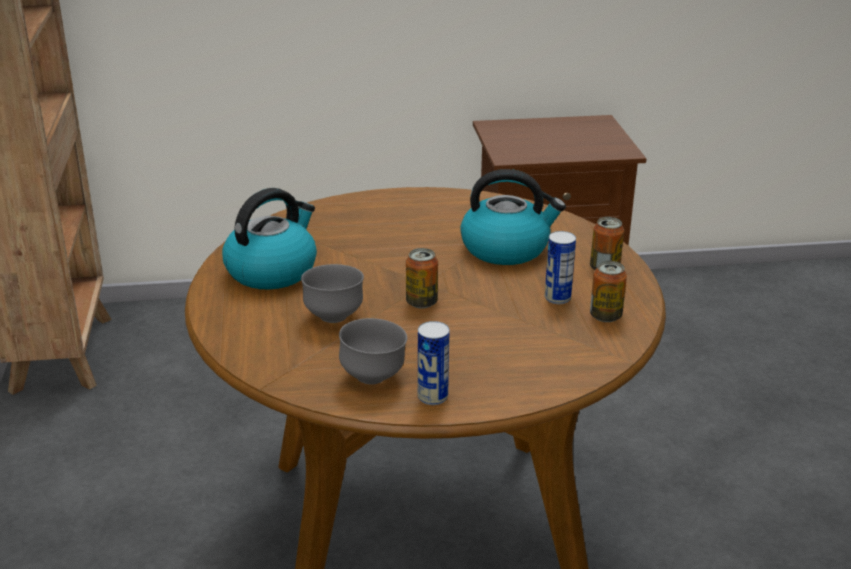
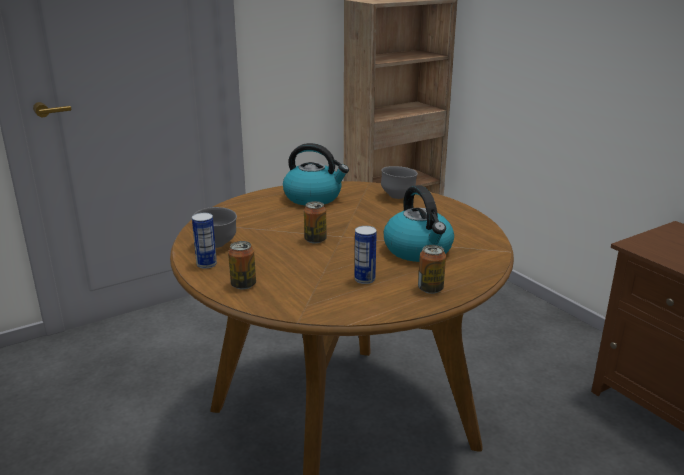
camera: 65 degrees right, 5 degrees down
(334, 317) = (276, 222): grey bowl -> grey bowl (398, 197)
(605, 316) = (355, 301): can -> can (243, 285)

